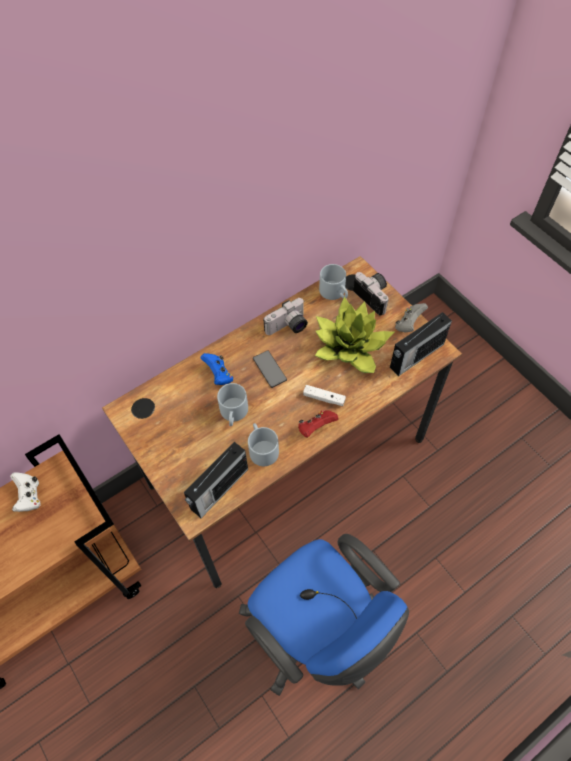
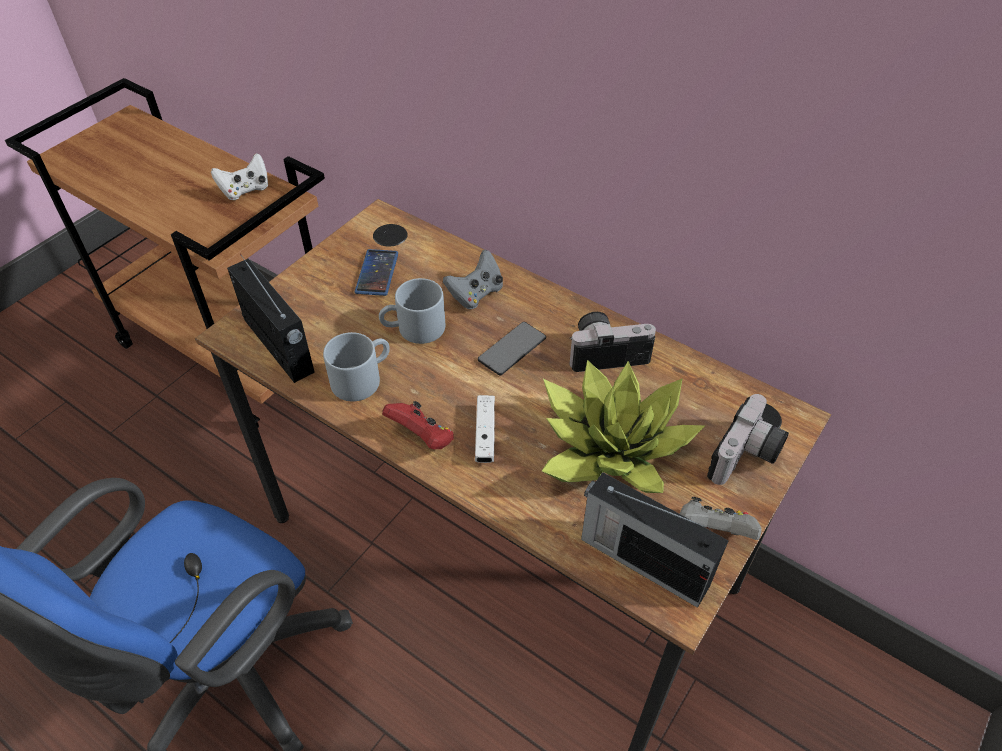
camera: 70 degrees right, 10 degrees down
(177, 422) = (377, 273): none -> phone
(218, 490) = (279, 347): radio -> radio turned 150 degrees counterclockwise
(219, 375) = (476, 294): blue game controller -> grey game controller
(288, 327) = (606, 351): camera -> camera turned 135 degrees clockwise
(335, 292) = (718, 396): grey mug -> none

